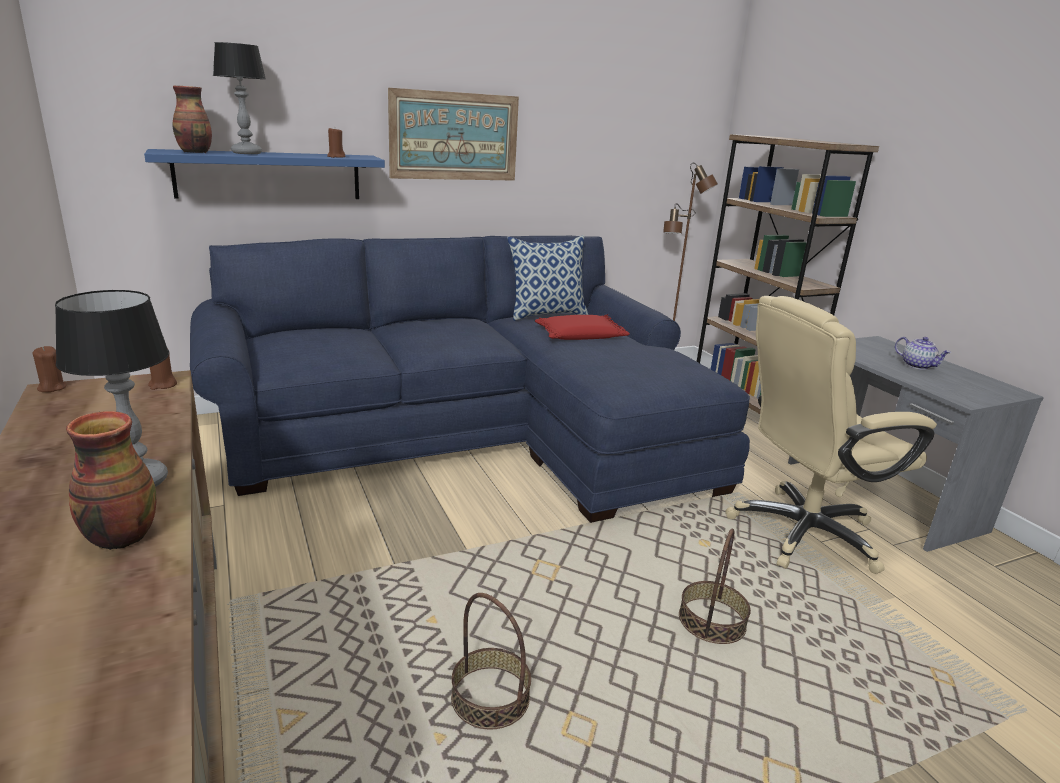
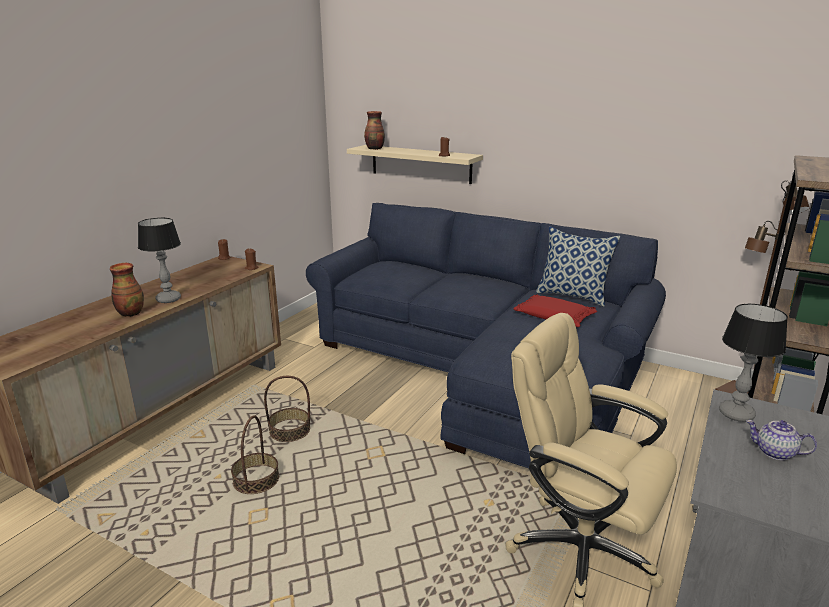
camera: 55 degrees right, 0 degrees up
(246, 153) = (401, 150): table lamp -> table lamp (736, 414)
(269, 175) = (420, 164): blue shelf -> beige shelf
(454, 136) = (542, 143): picture -> none
(712, 621) = (401, 535): basket -> basket (289, 430)
(917, 366) = (774, 452): teapot -> teapot turned 105 degrees clockwise

